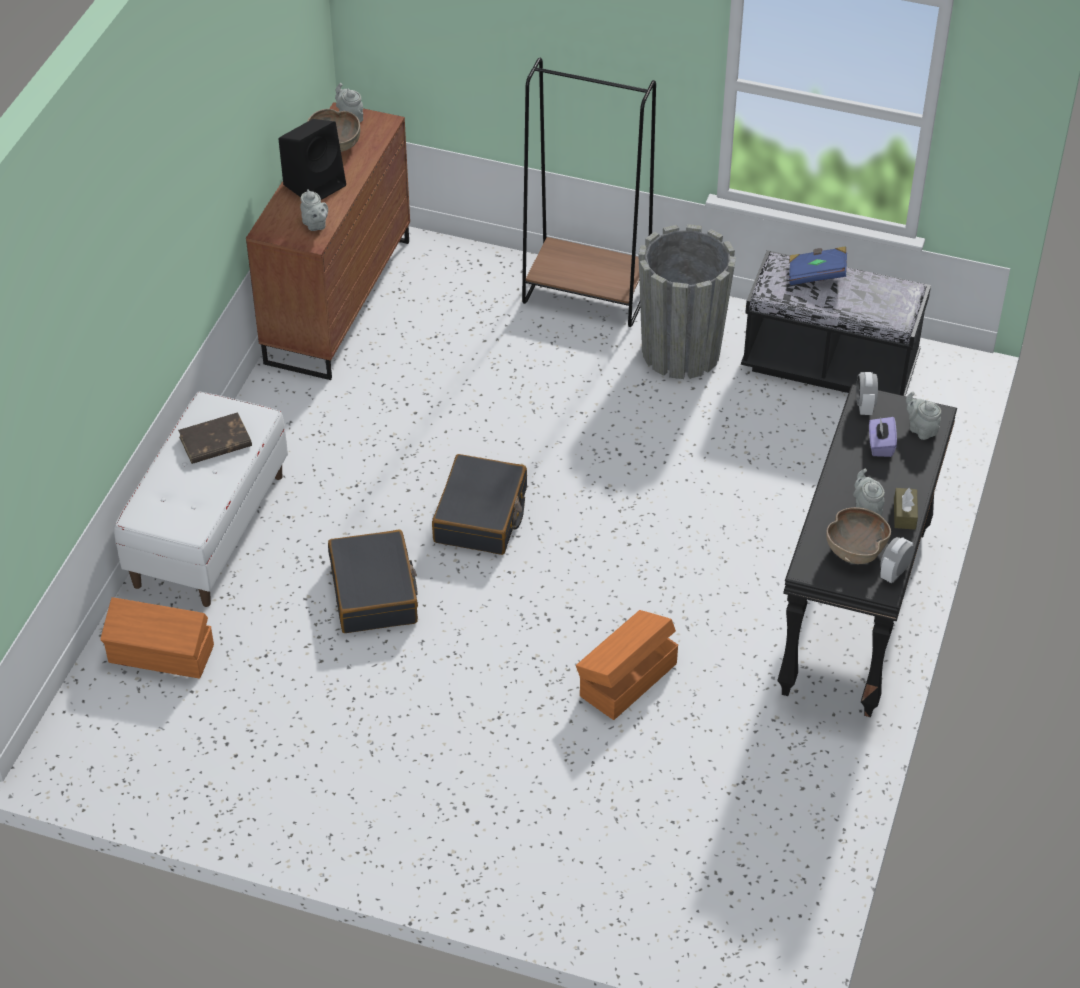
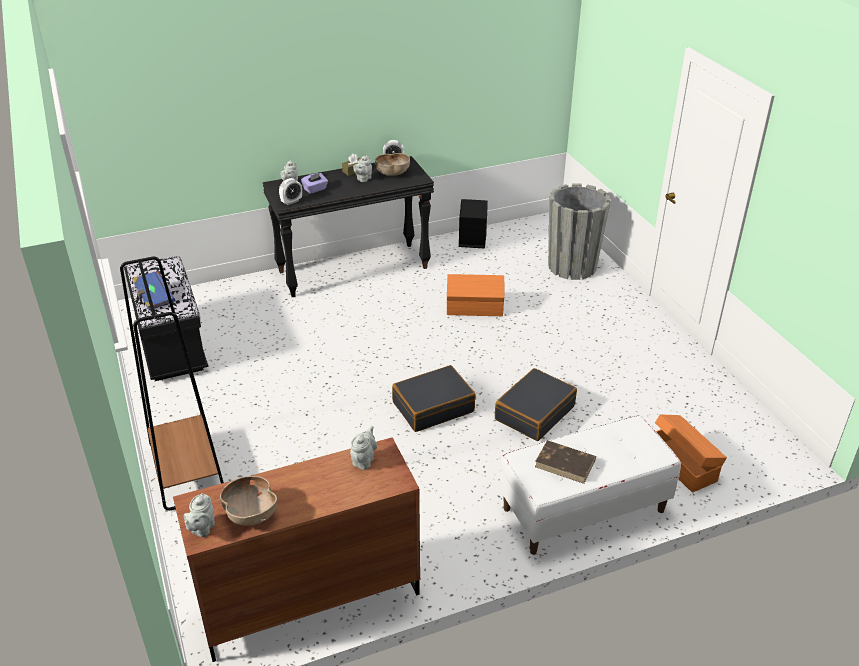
camera: 130 degrees left, 10 degrees down
(315, 184) = (314, 491): black speaker -> black speaker (471, 241)
(681, 352) = (210, 403): grey planter -> grey planter (572, 266)

